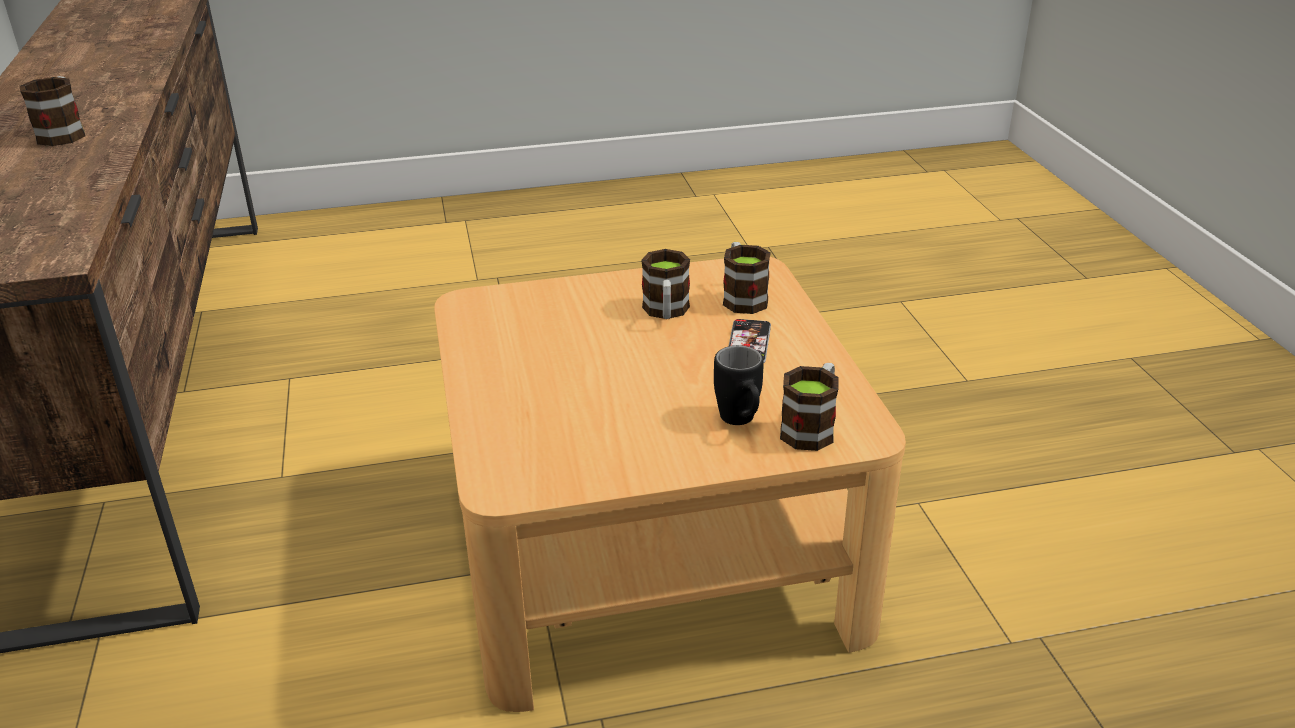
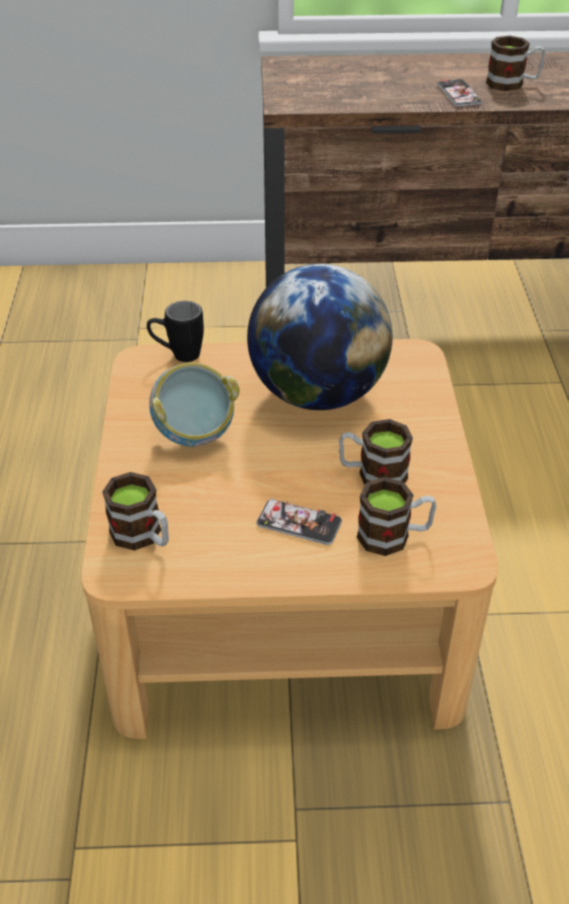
camera: 100 degrees right, 10 degrees up
(82, 158) = (459, 94): none -> phone
(547, 352) = (317, 394): none -> globe
(640, 421) = (194, 435): none -> bowl
(741, 422) = (169, 493): black mug -> black mug (177, 355)

